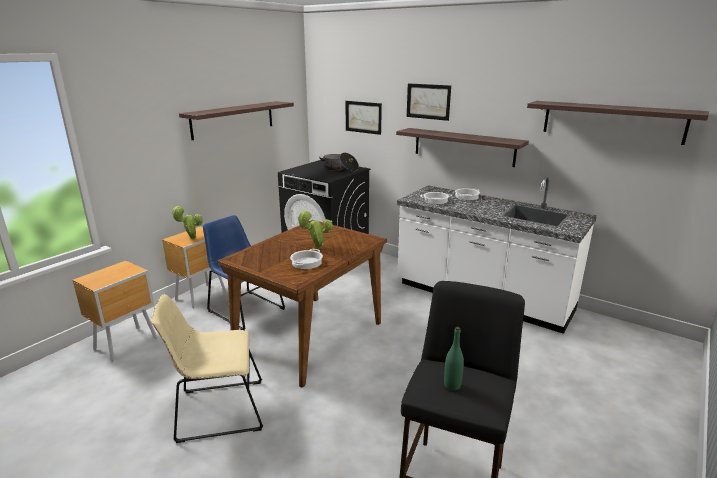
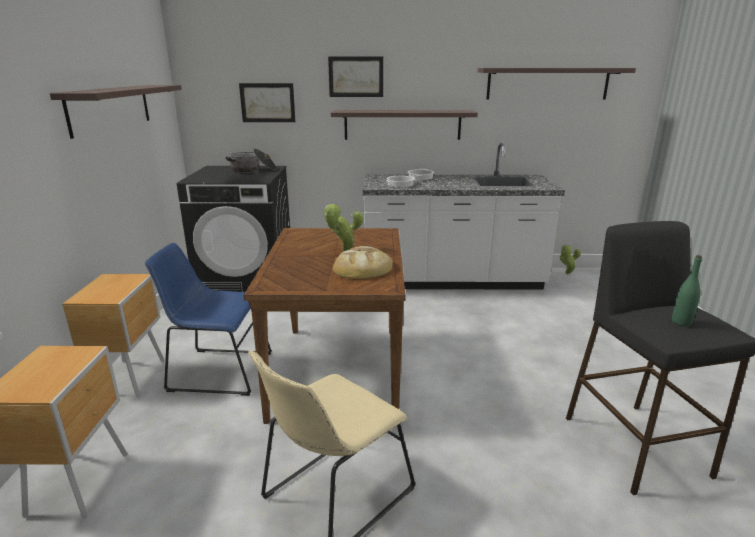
camera: 35 degrees left, 0 degrees up
(191, 238) = (113, 290): potted plant -> potted plant (566, 274)
(307, 263) = (362, 268): cooking pot -> bread

